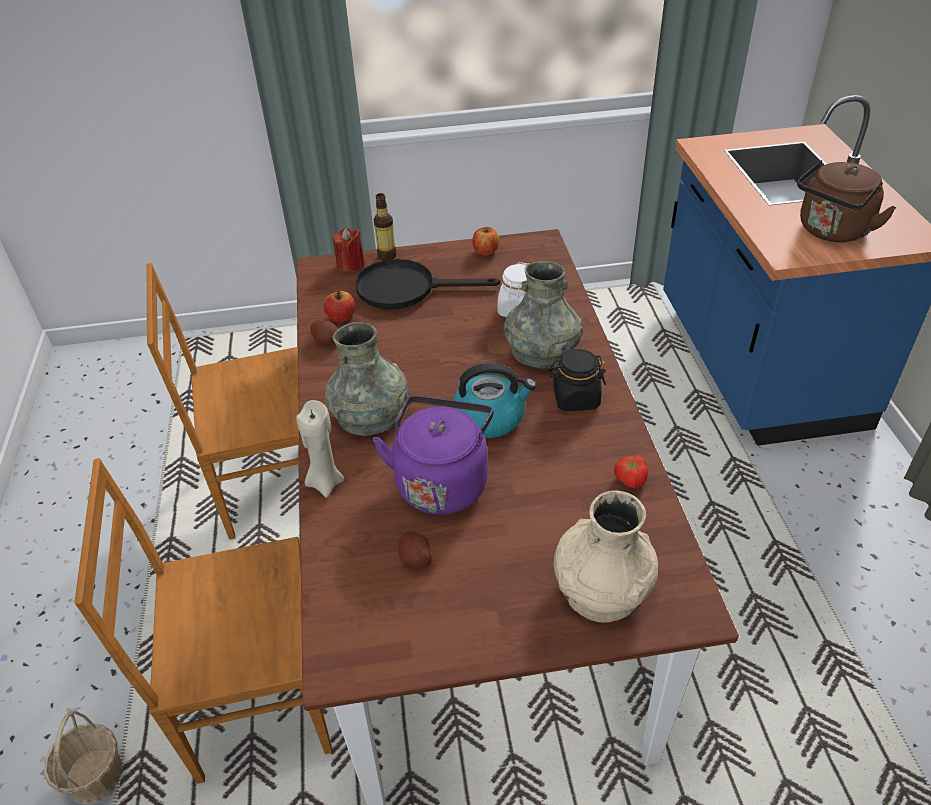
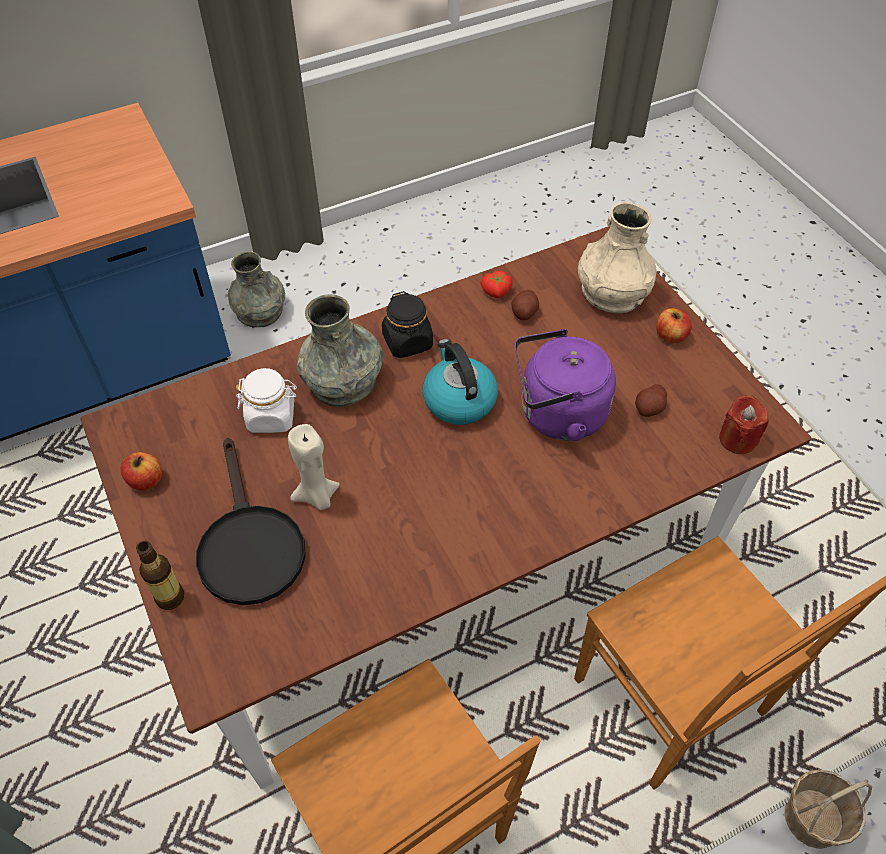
camera: 110 degrees left, 10 degrees up
(325, 482) = (602, 507): beige candle -> beige candle (317, 497)
(327, 340) = (381, 598): potato -> potato (524, 312)
(341, 317) = (328, 601): apple -> apple (670, 336)
(350, 264) = (199, 639): red candle -> red candle (737, 439)
(371, 415) = (494, 502): grey vase -> grey vase (260, 311)
(831, 232) = (114, 172): brown kettle -> none

